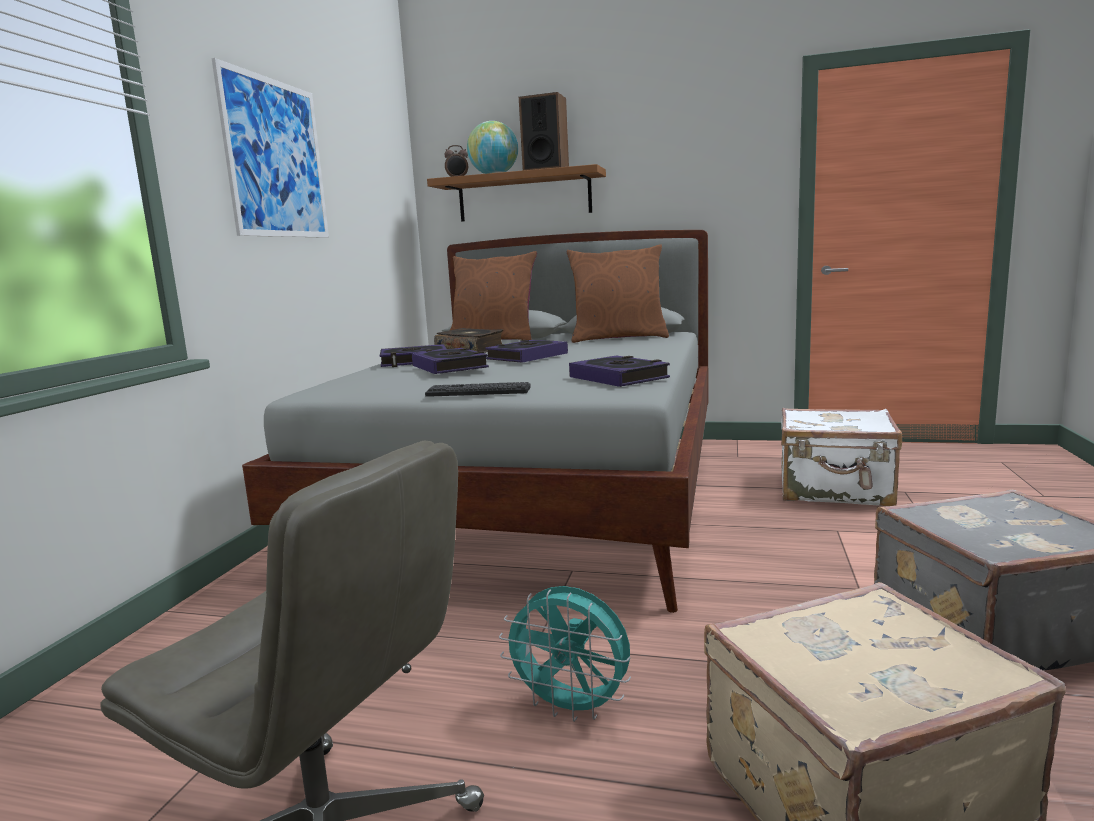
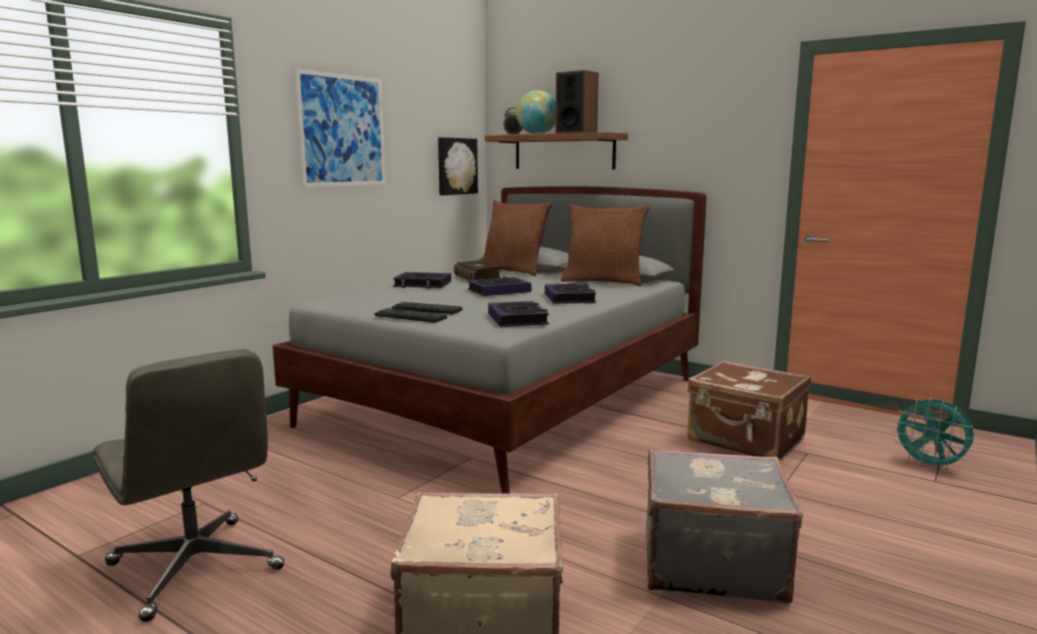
camera: 20 degrees right, 0 degrees up
(392, 219) = (456, 166): none -> picture
(450, 367) = (429, 293): book -> book (569, 298)
(481, 382) = (427, 309): none -> keyboard
(572, 707) = (379, 536): turquoise fan -> turquoise fan (930, 465)
(835, 491) = (745, 441): white suitcase -> brown suitcase

